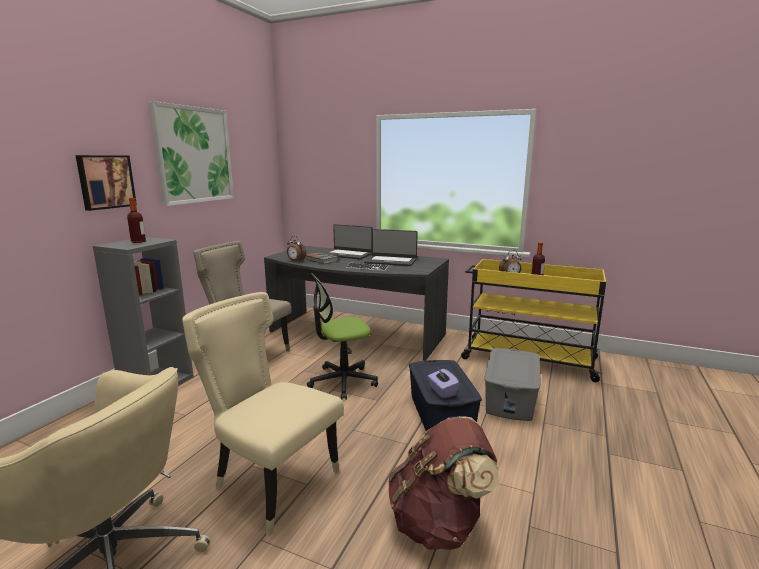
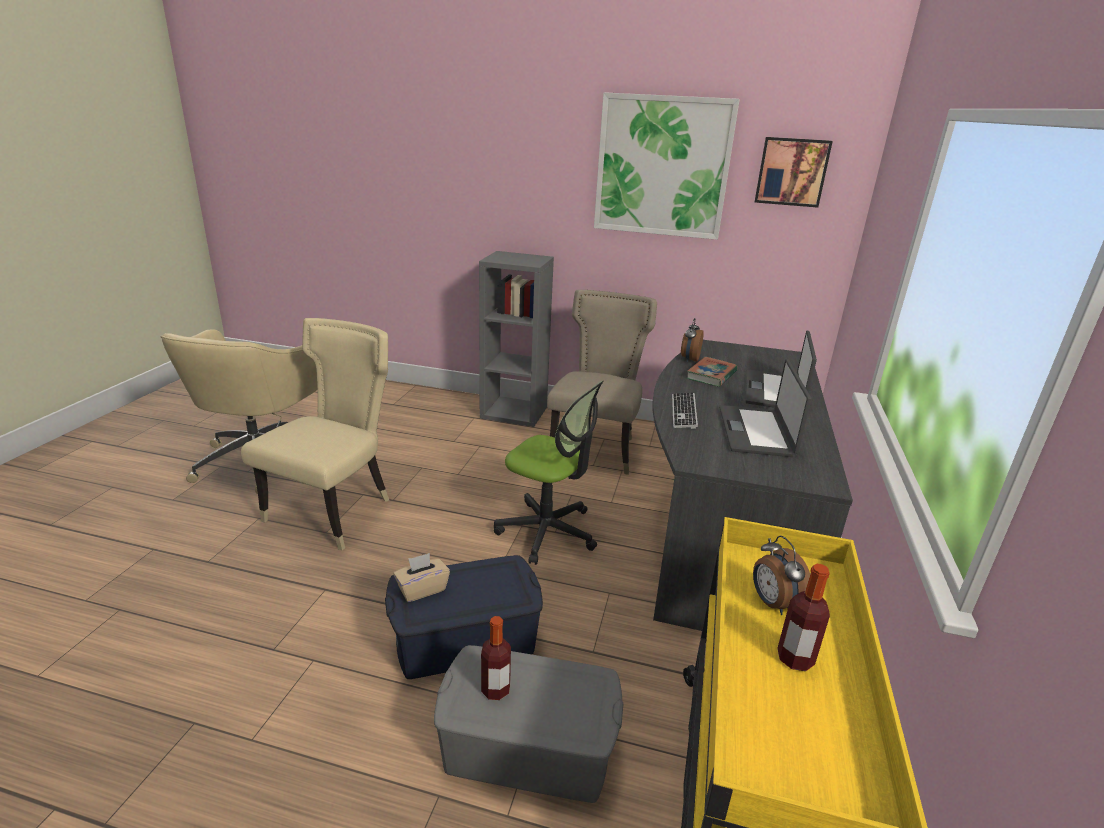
camera: 80 degrees right, 10 degrees up
(105, 182) = (529, 188): picture -> picture (791, 172)
(138, 241) = (520, 258): bottle -> bottle (495, 690)
(342, 381) = (547, 531): office chair -> office chair turned 150 degrees clockwise
(439, 523) = (233, 634): brown backpack -> none
(442, 391) = (422, 589): purple tissue box -> beige tissue box

